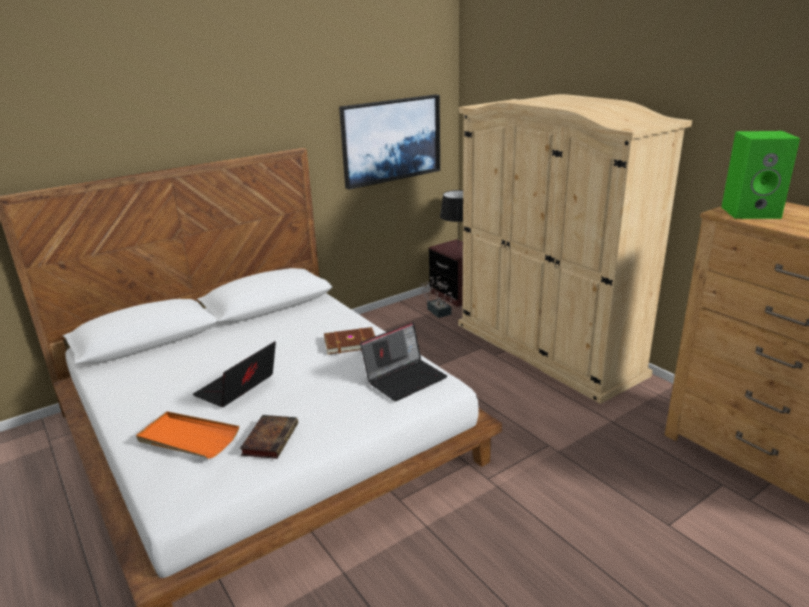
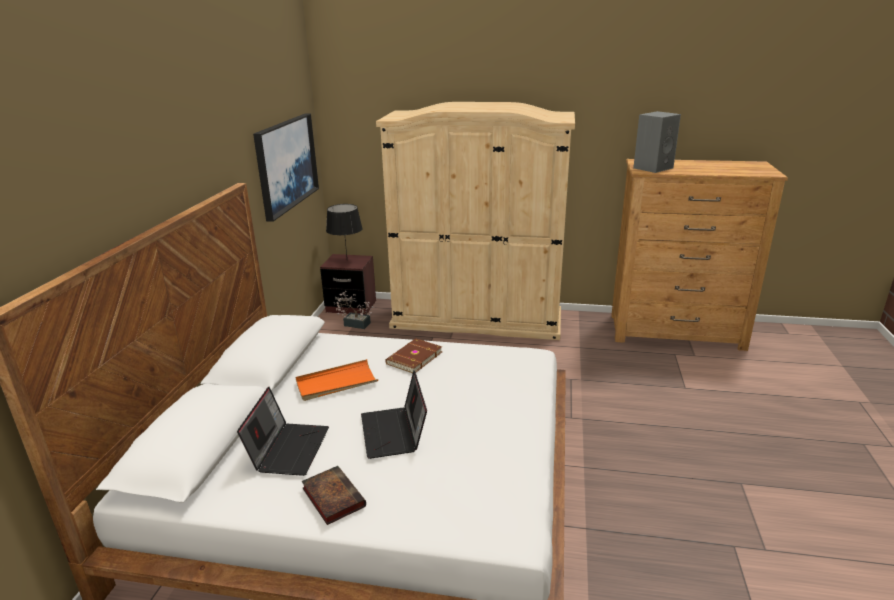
camera: 45 degrees left, 0 degrees up
(187, 438) = (435, 488): orange tray -> orange tray (336, 383)
(270, 438) = (494, 449): book -> book (332, 497)
(405, 378) = (502, 362): laptop -> laptop (288, 448)
(751, 212) = (653, 168): green speaker -> grey speaker

